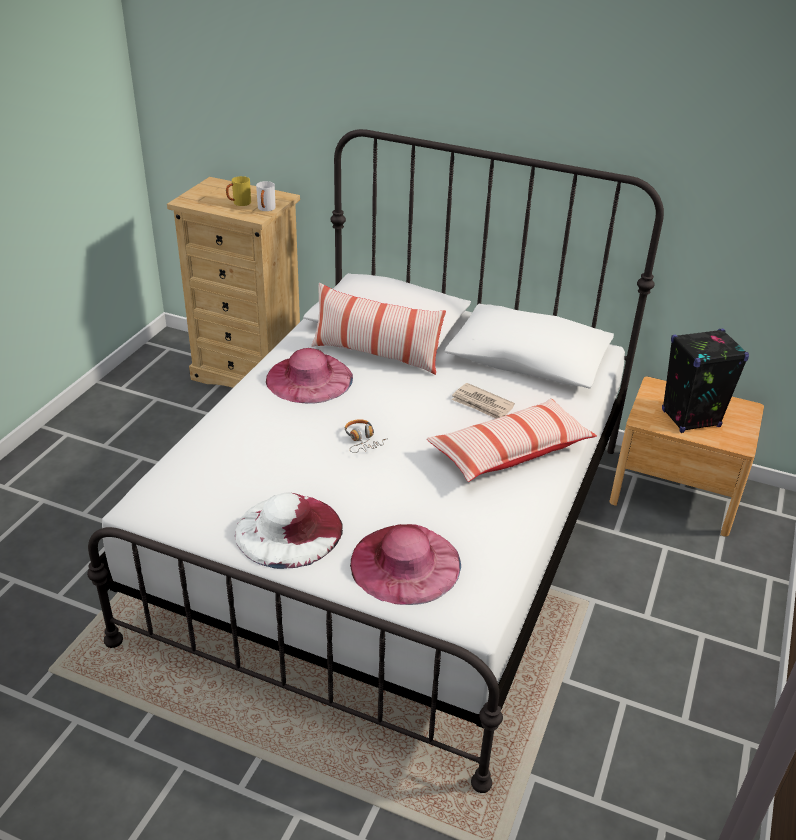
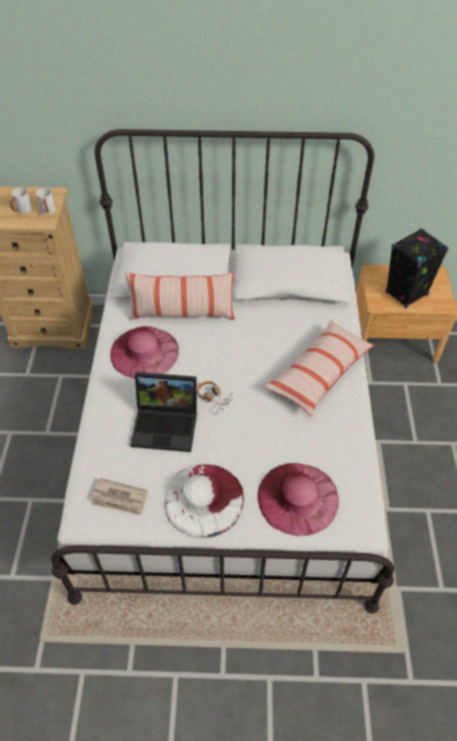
camera: 20 degrees left, 15 degrees up
(239, 203) = (22, 211): yellow mug -> white mug
(292, 449) = (167, 424): none -> laptop
(482, 404) = (280, 336): newspaper -> newspaper (119, 498)

